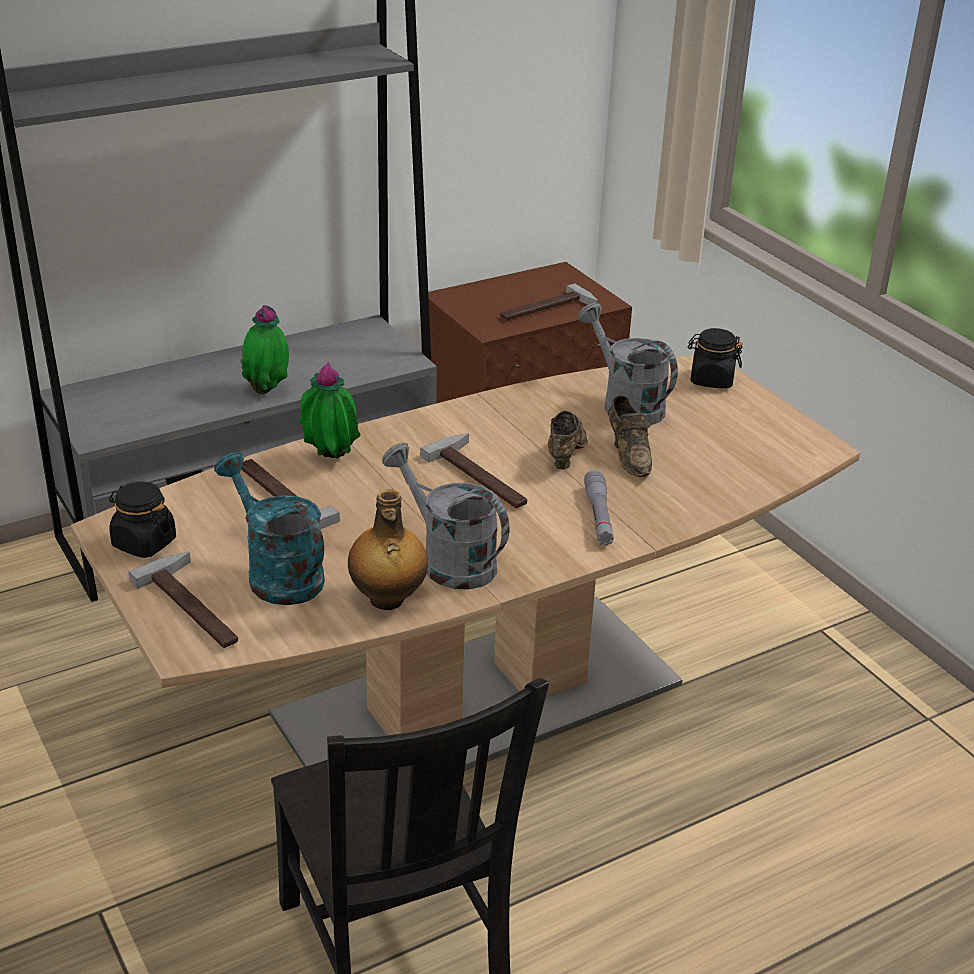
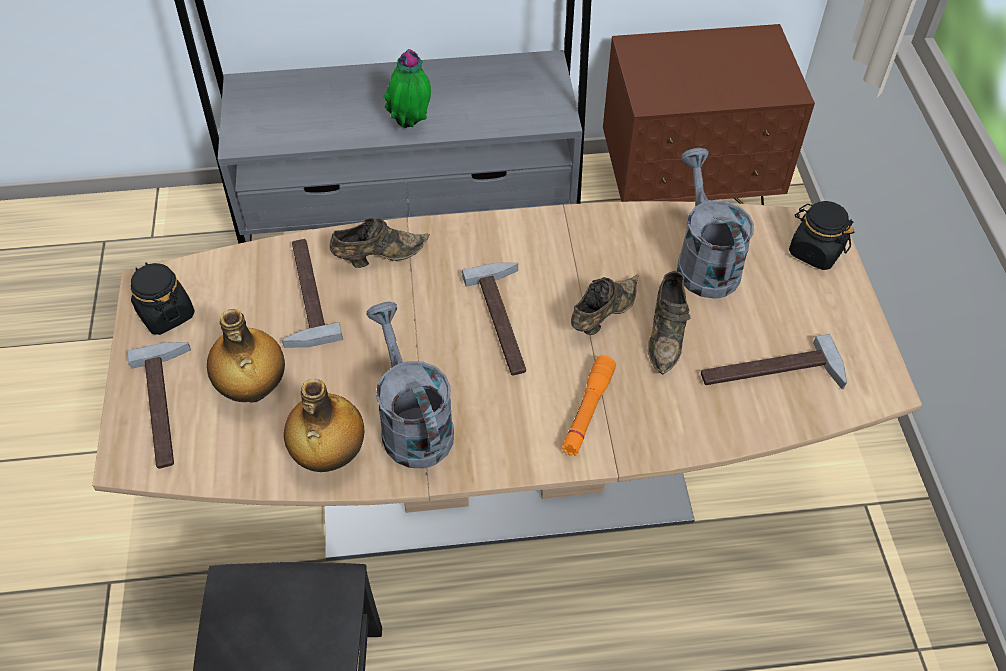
camera: 25 degrees right, 20 degrees up
(277, 574) = (253, 389): turquoise watering can -> bottle
(329, 459) = (378, 256): potted plant -> brown shoe
(547, 310) = (723, 88): hammer -> hammer (771, 375)
(599, 516) = (587, 411): grey flashlight -> orange flashlight

